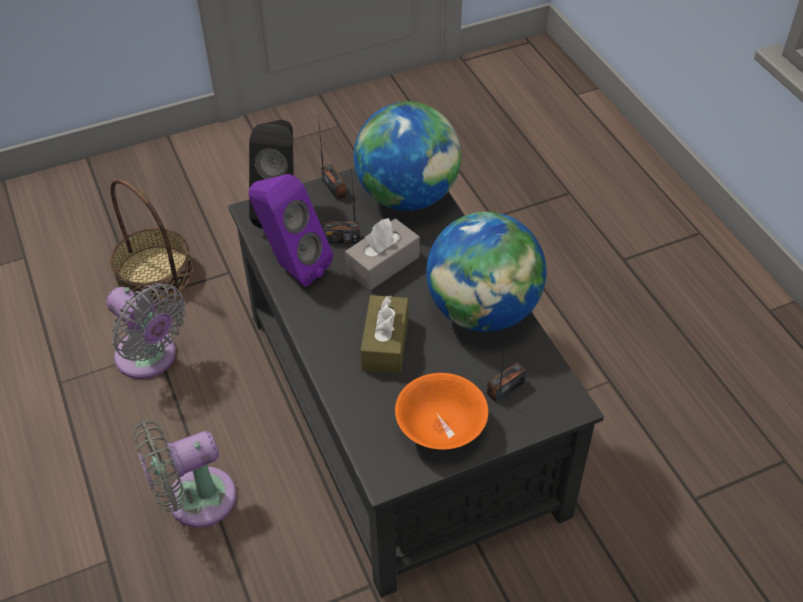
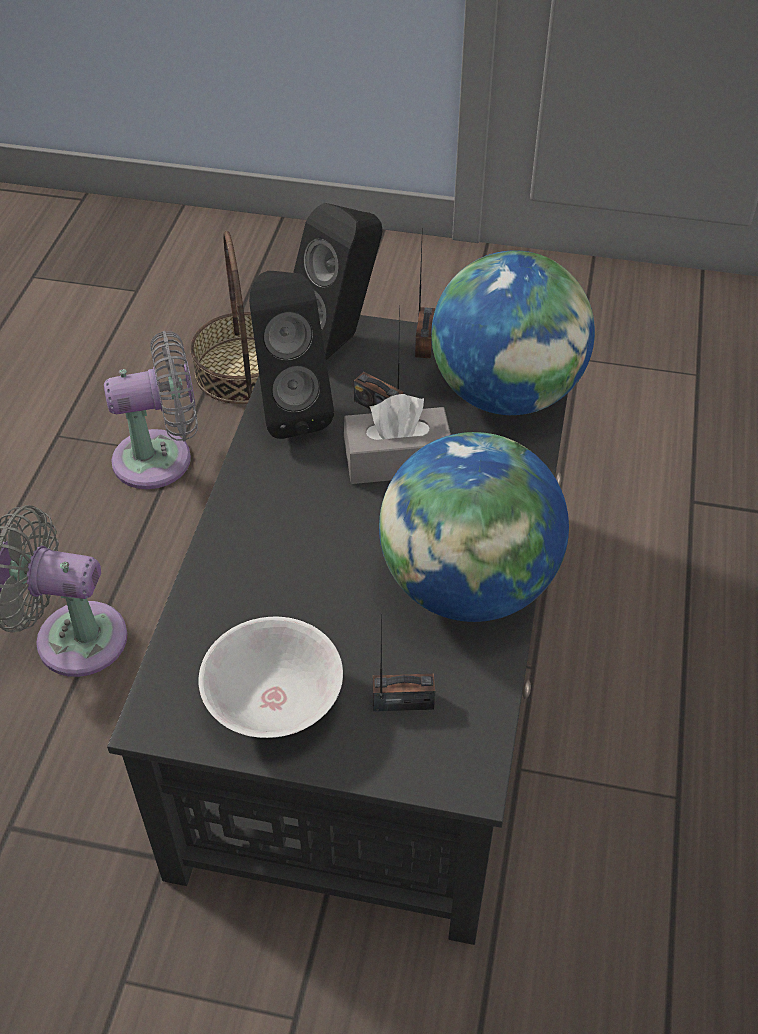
camera: 35 degrees right, 0 degrees up
(150, 359) = (161, 459): grey fan -> grey fan turned 90 degrees counterclockwise
(292, 267) = (289, 409): purple speaker -> black speaker
(385, 344) = (309, 558): brown tissue box -> none
(440, 429) = (273, 703): orange bowl -> white bowl

